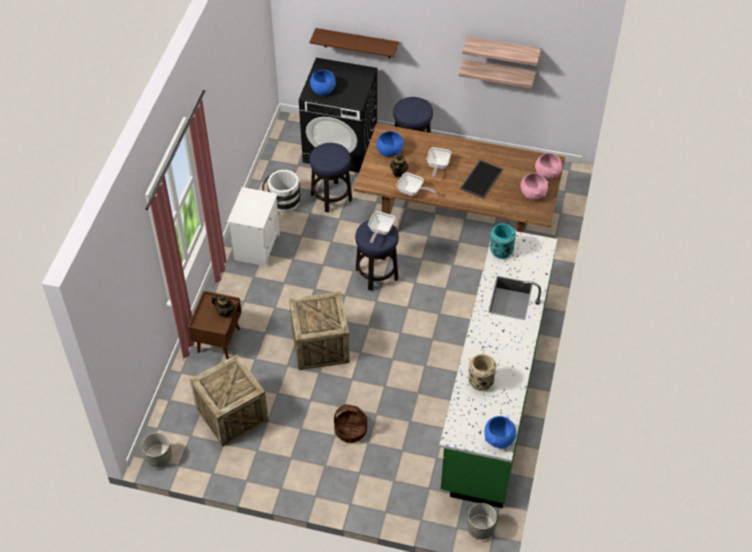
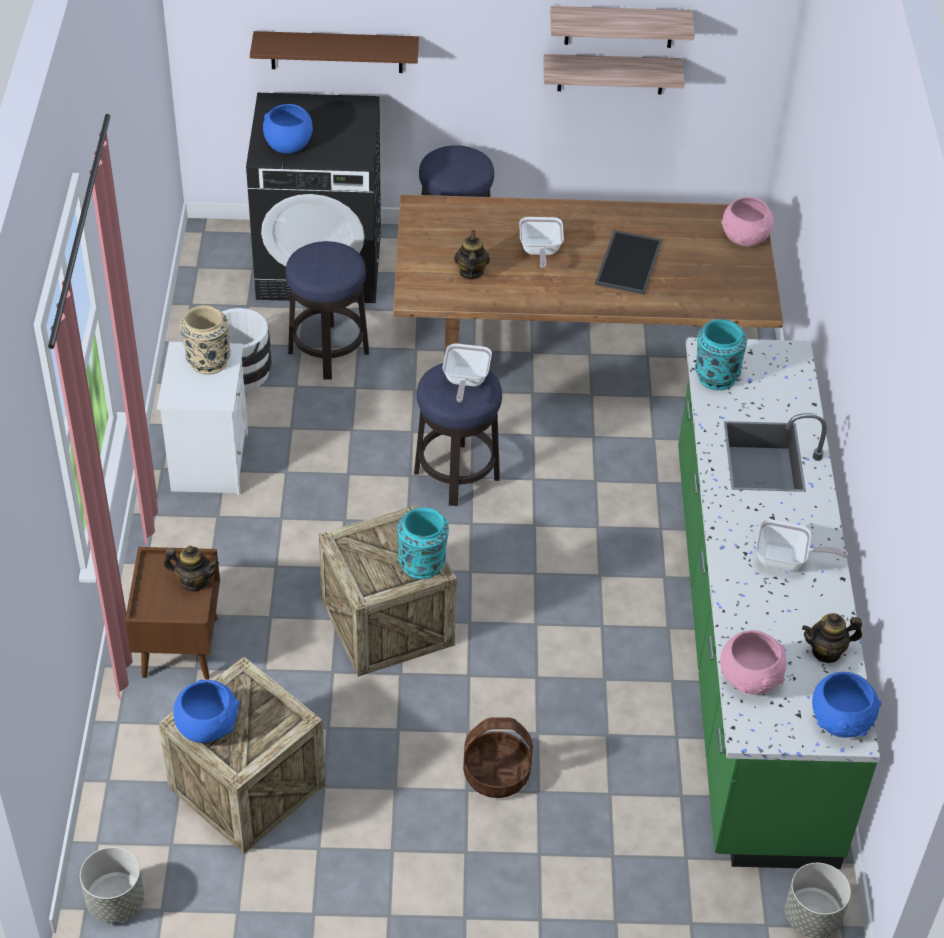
camera: 15 degrees left, 5 degrees down
(334, 322) = (422, 564): none -> turquoise vase
(389, 151) = (441, 238): blue bowl -> blue bowl (207, 726)
(412, 191) = (508, 301): frying pan -> frying pan (786, 560)
(480, 382) = (764, 619): beige vase -> beige vase (208, 361)
(505, 403) = (826, 651): none -> teapot
(533, 194) = (732, 275): pink bowl -> pink bowl (751, 679)

